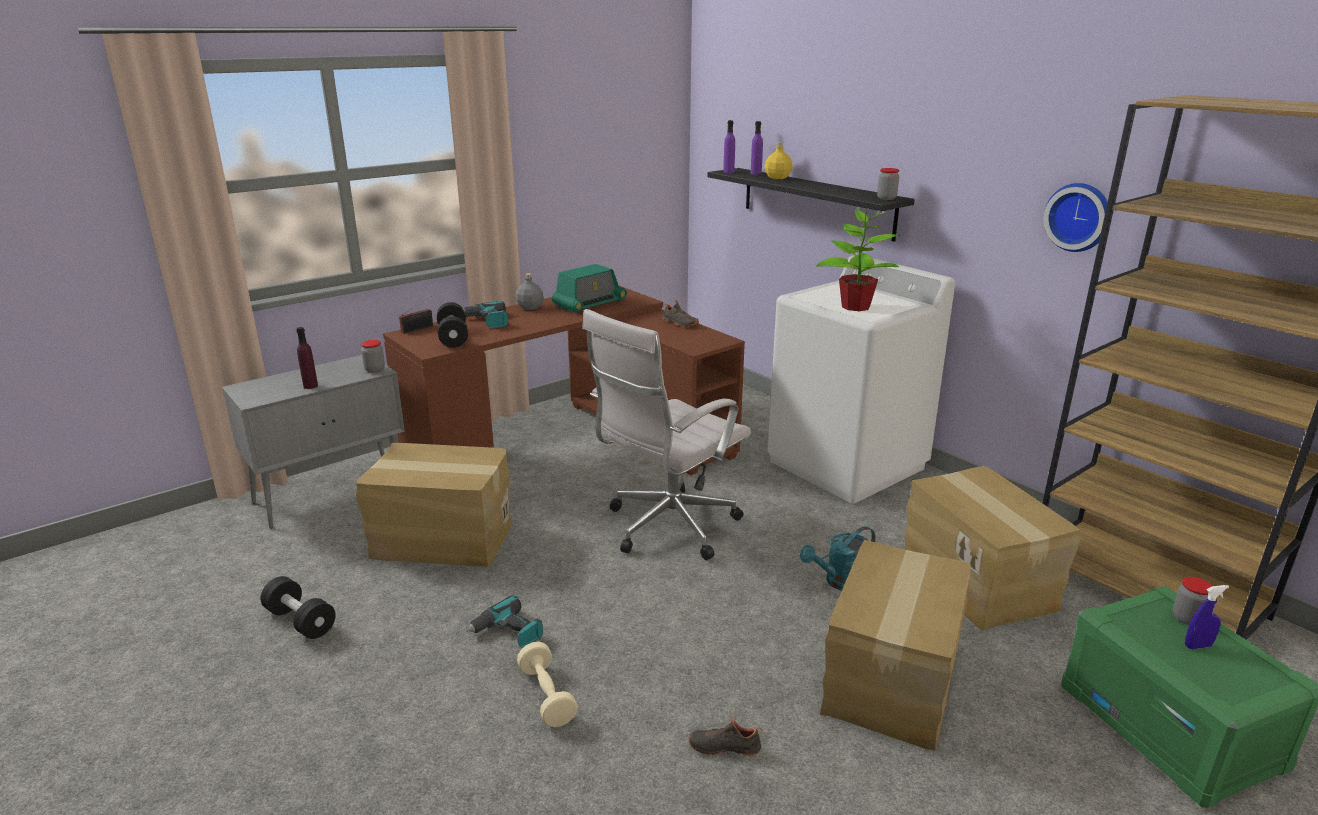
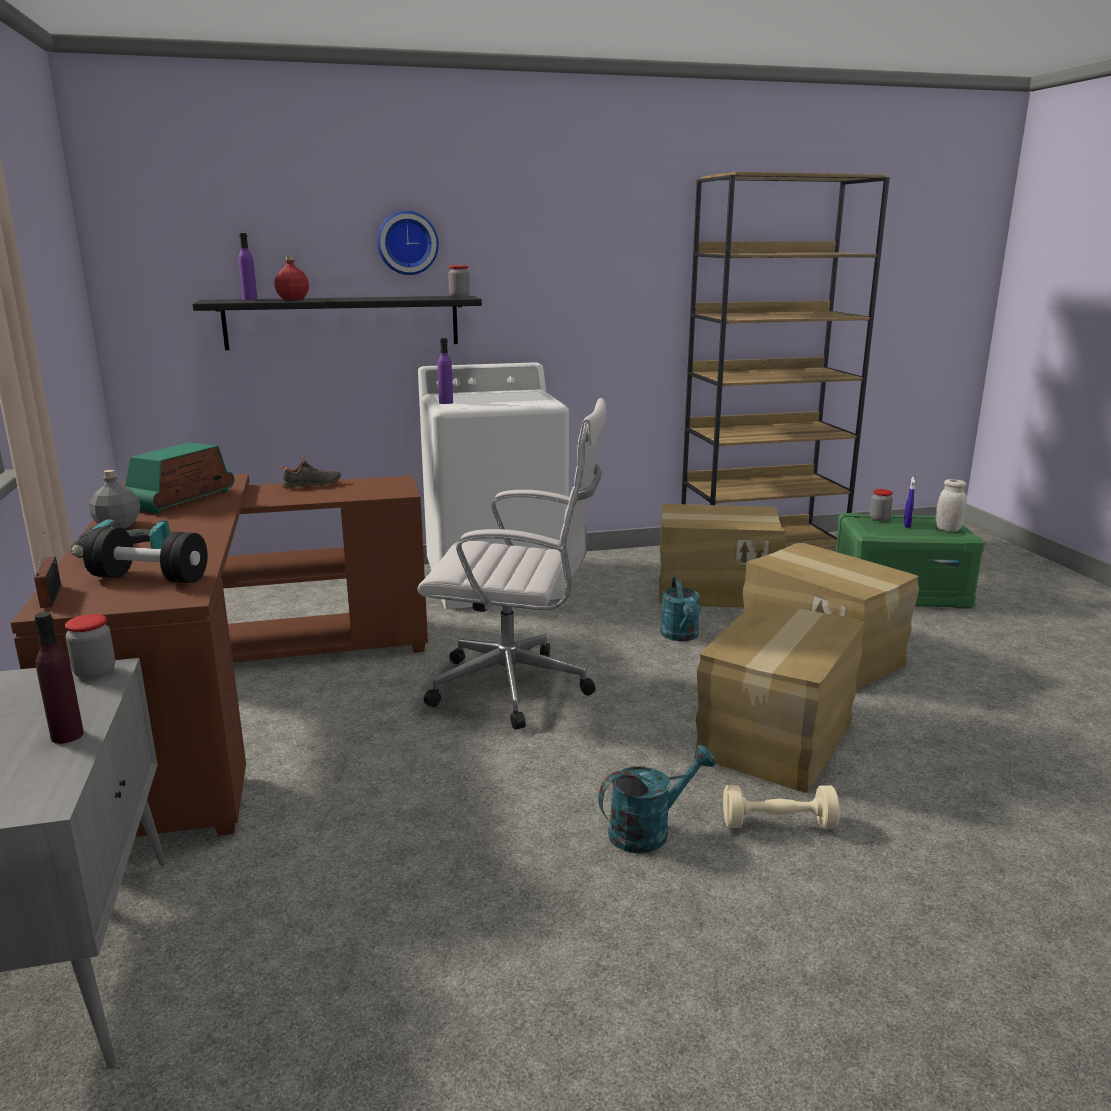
camera: 65 degrees left, 5 degrees down
(300, 621) = (489, 1036): black dumbbell -> none
(442, 539) = (381, 851): cardboard box -> cardboard box (778, 738)
(508, 633) = (648, 830): power drill -> turquoise watering can
(589, 303) = (178, 499): radio -> radio turned 135 degrees counterclockwise
(667, 528) = (517, 688): white office chair -> white office chair turned 60 degrees counterclockwise
(724, 746) = (882, 743): black shoe -> none
(728, 172) = (216, 301): purple bottle -> purple bottle (446, 402)
(777, 178) = (292, 299): yellow bottle -> red bottle
(855, 306) = (511, 401): potted plant -> none
(1079, 217) = (634, 284): wall clock -> wall clock (407, 243)
(1234, 685) = (948, 529): none -> white jar

